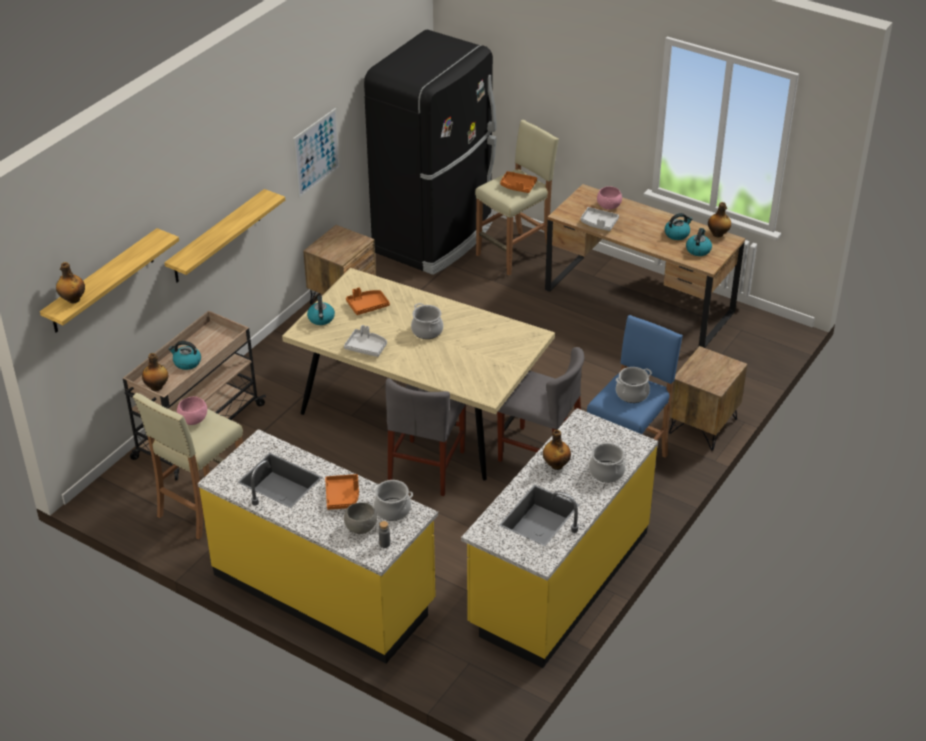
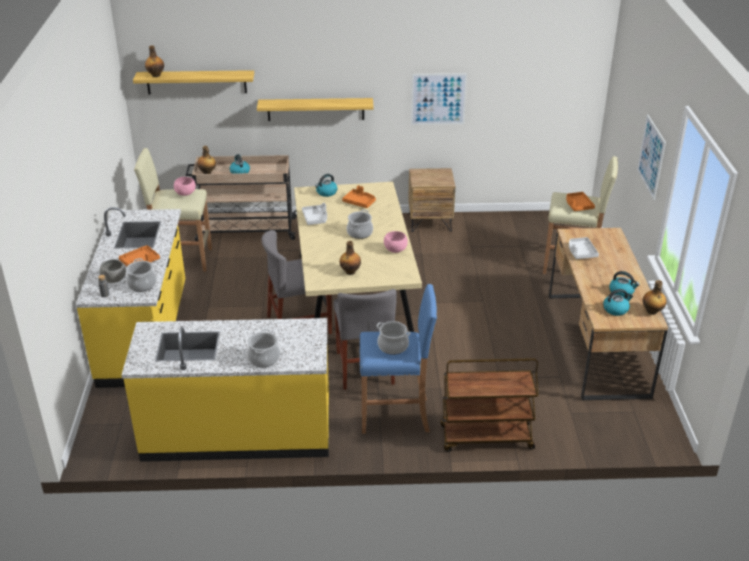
camera: 55 degrees right, 5 degrees down
(435, 237) = (541, 229): black fridge -> none
(556, 465) = (250, 333): bottle -> bottle (350, 271)
(598, 100) = (651, 156): none -> picture
(609, 207) = (609, 249): pink bowl -> pink bowl (395, 250)
(703, 426) = (485, 438): brown nightstand -> brown cart

